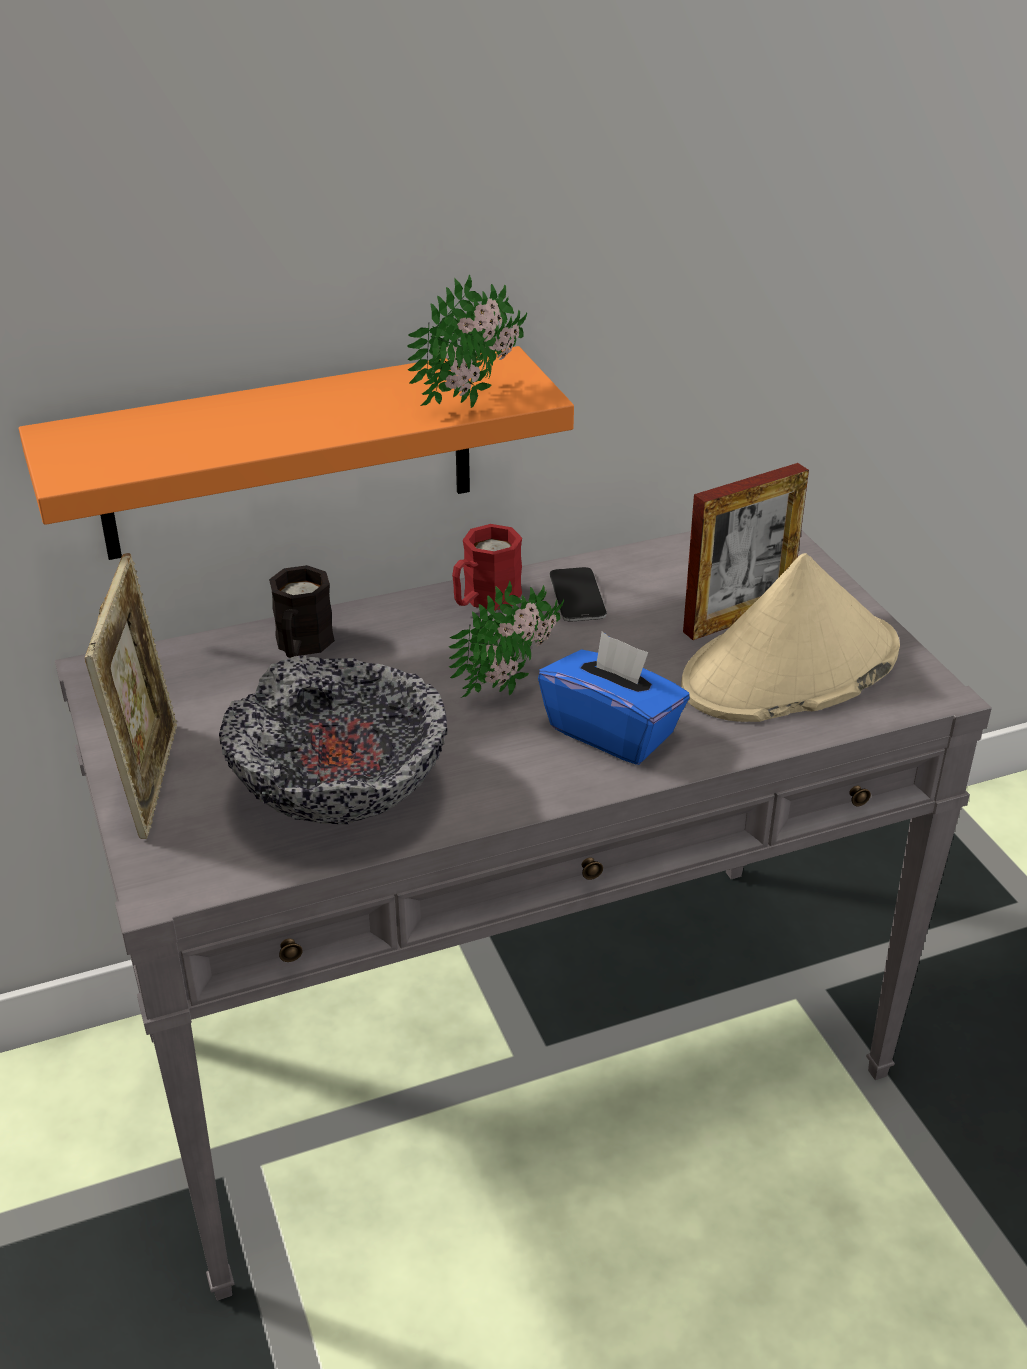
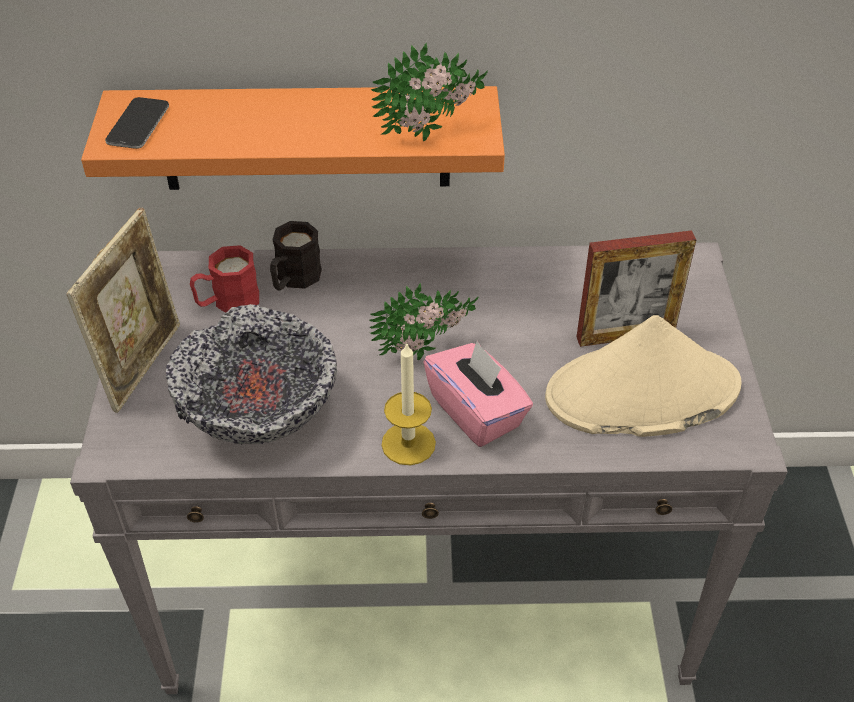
camera: 20 degrees right, 10 degrees up
(484, 600) = (442, 271): red mug -> red mug (227, 302)
(549, 782) = (408, 443): none -> candle
(577, 596) = (512, 285): phone -> phone (138, 124)
(612, 731) = (477, 412): blue tissue box -> pink tissue box

